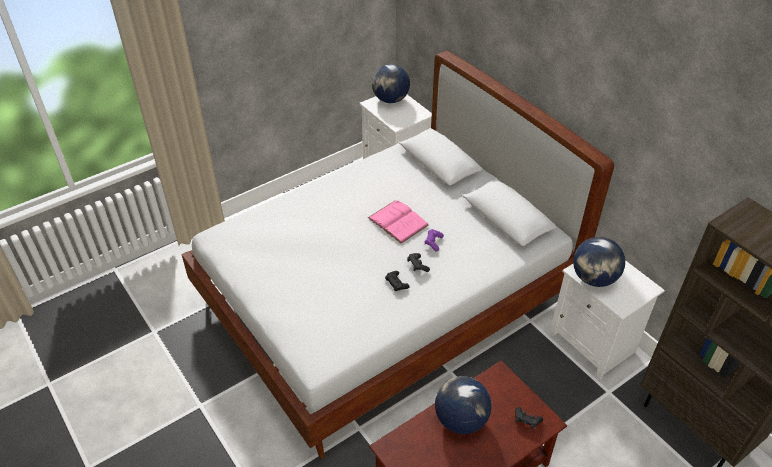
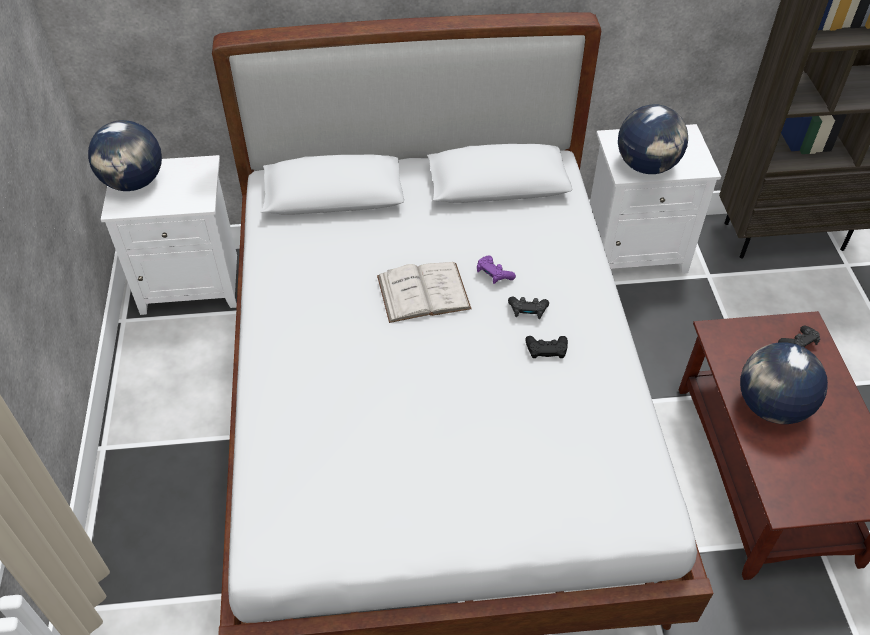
camera: 60 degrees left, 5 degrees up
(398, 221) = (423, 292): pink book -> white book

